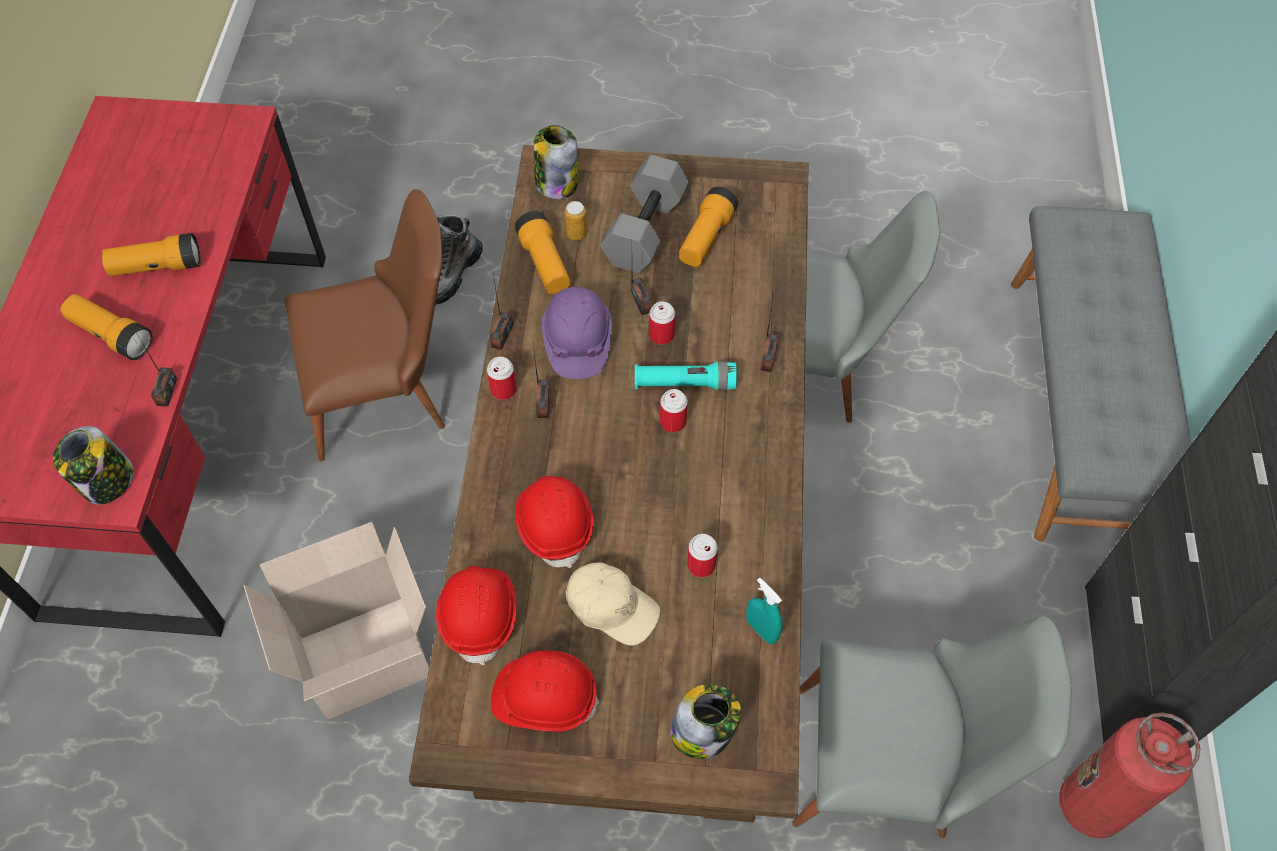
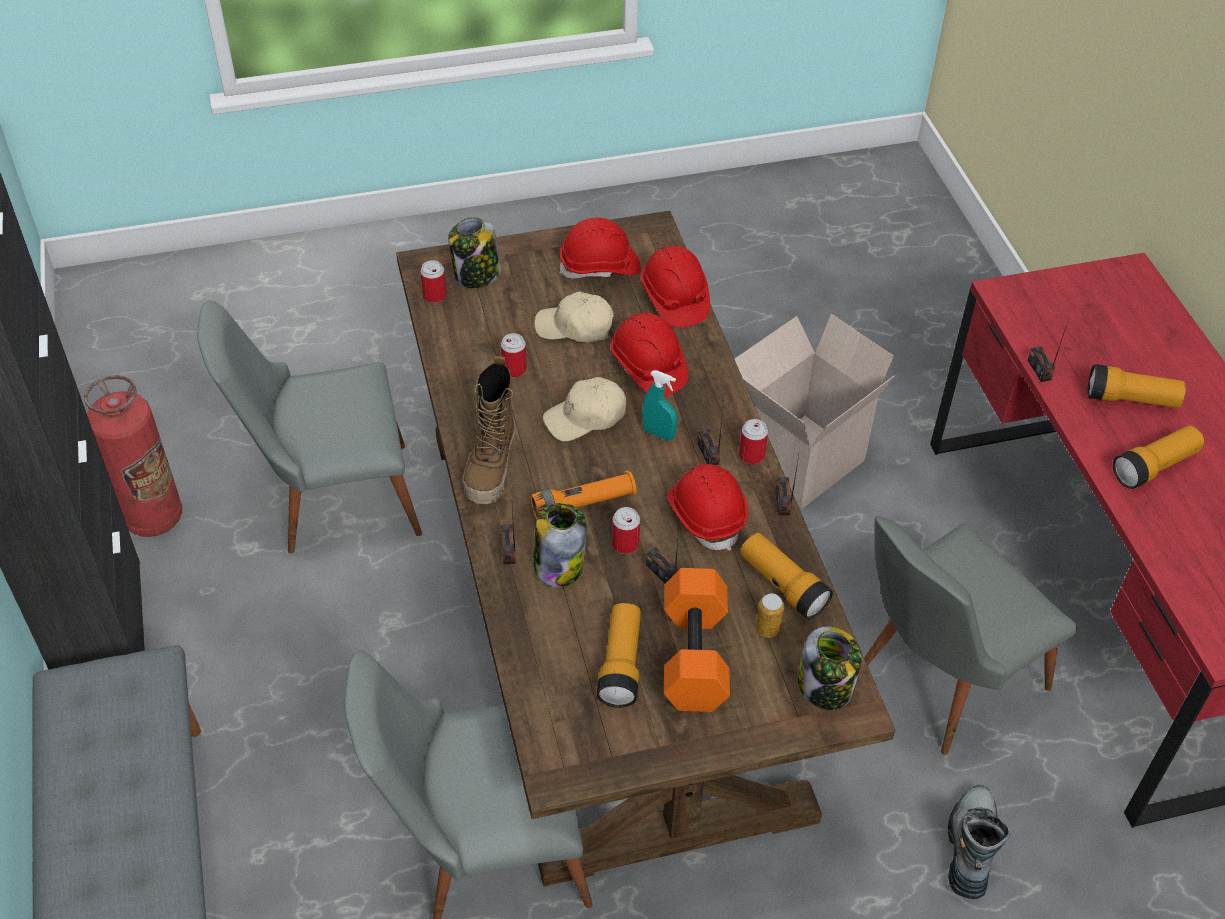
camera: 160 degrees right, 10 degrees down
(107, 482) = (1021, 300): jar -> jar (558, 565)
(390, 395) = (936, 682): brown chair -> grey chair
(577, 342) = (706, 515): purple hard hat -> red hard hat
(643, 228) = (696, 657): grey dumbbell -> orange dumbbell
(646, 479) = (585, 417): none -> beige cap
(673, 422) = (581, 468): can -> can (434, 296)
(684, 383) = (583, 504): turquoise flashlight -> orange flashlight
(760, 447) = (491, 468): none -> boot
(761, 630) = (451, 340): turquoise spray bottle -> turquoise spray bottle (658, 433)

